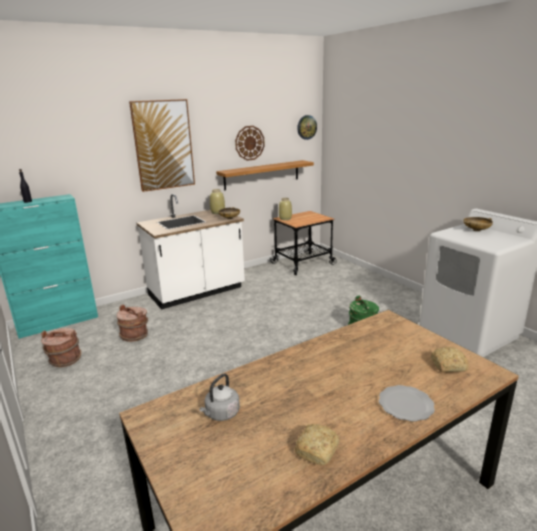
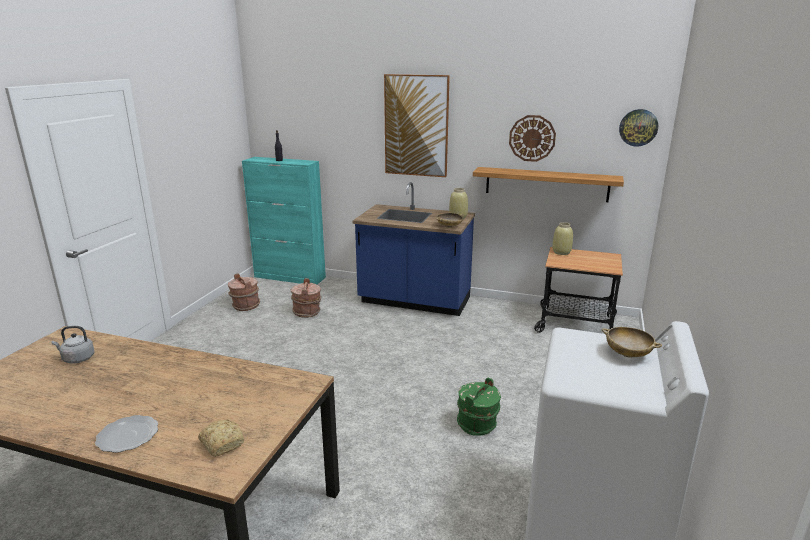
camera: 50 degrees right, 0 degrees up
(197, 292) = (414, 301): white counter -> blue counter
(318, 449) = (42, 411): bread -> none

